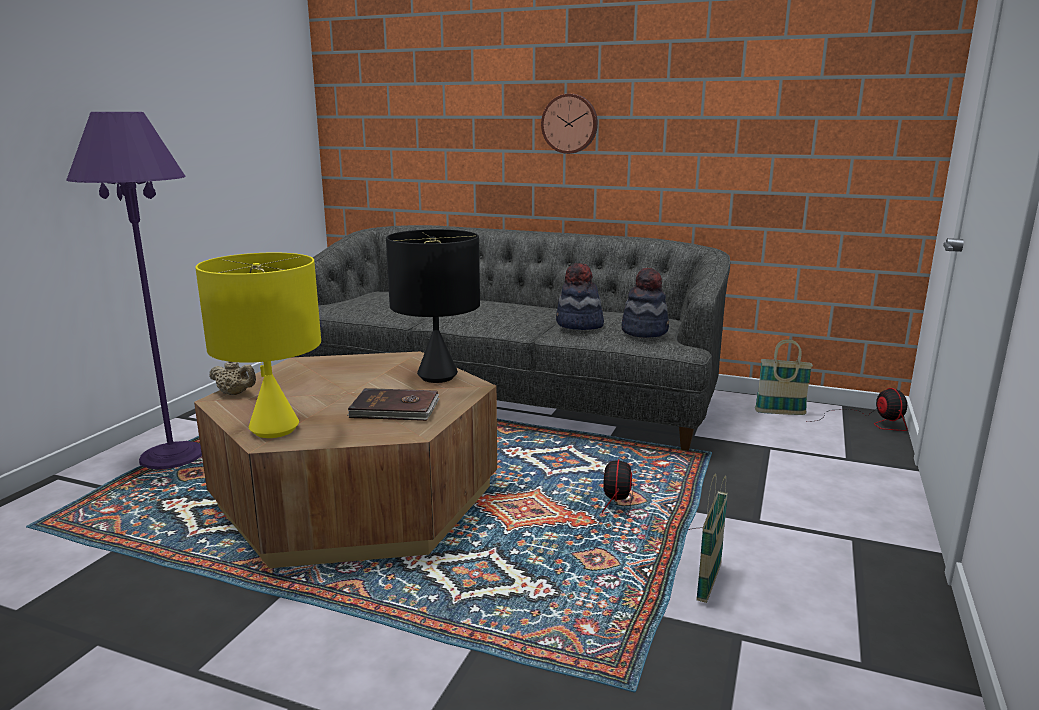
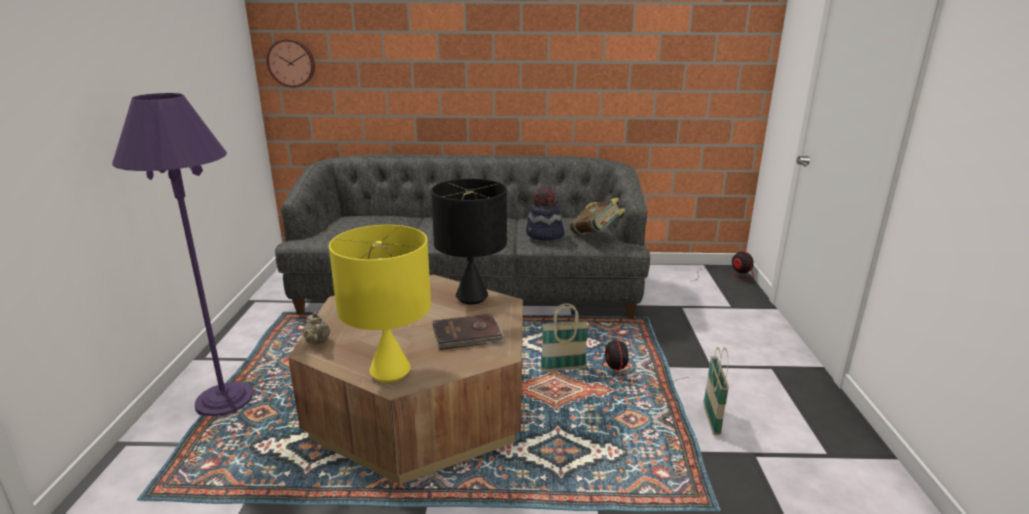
camera: 20 degrees left, 5 degrees up
(235, 393) = (318, 342): beige teapot -> beige teapot turned 60 degrees clockwise
(570, 123) = (498, 67): wall clock -> wall clock (291, 63)
(644, 331) = (595, 235): hat -> book
(780, 413) = (670, 277): basket -> basket (563, 369)

